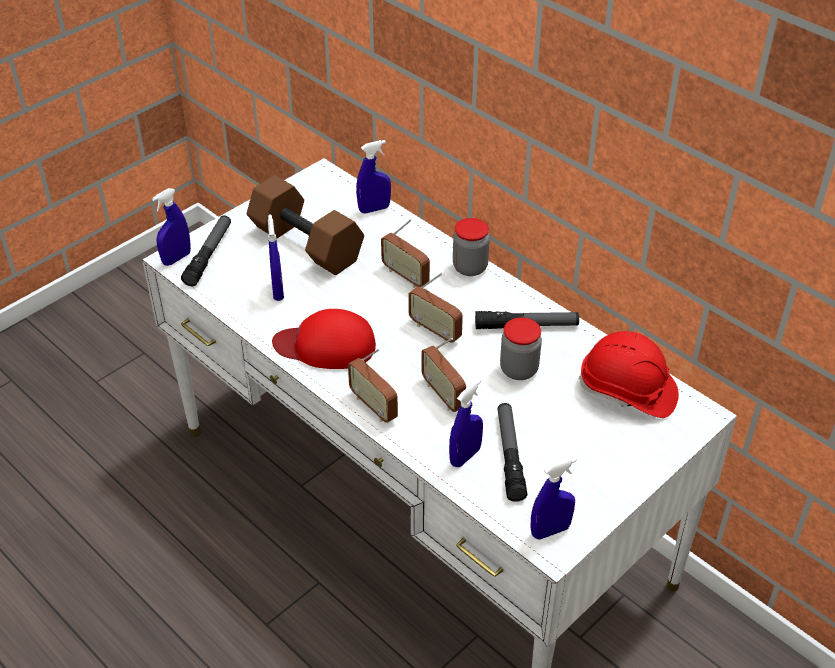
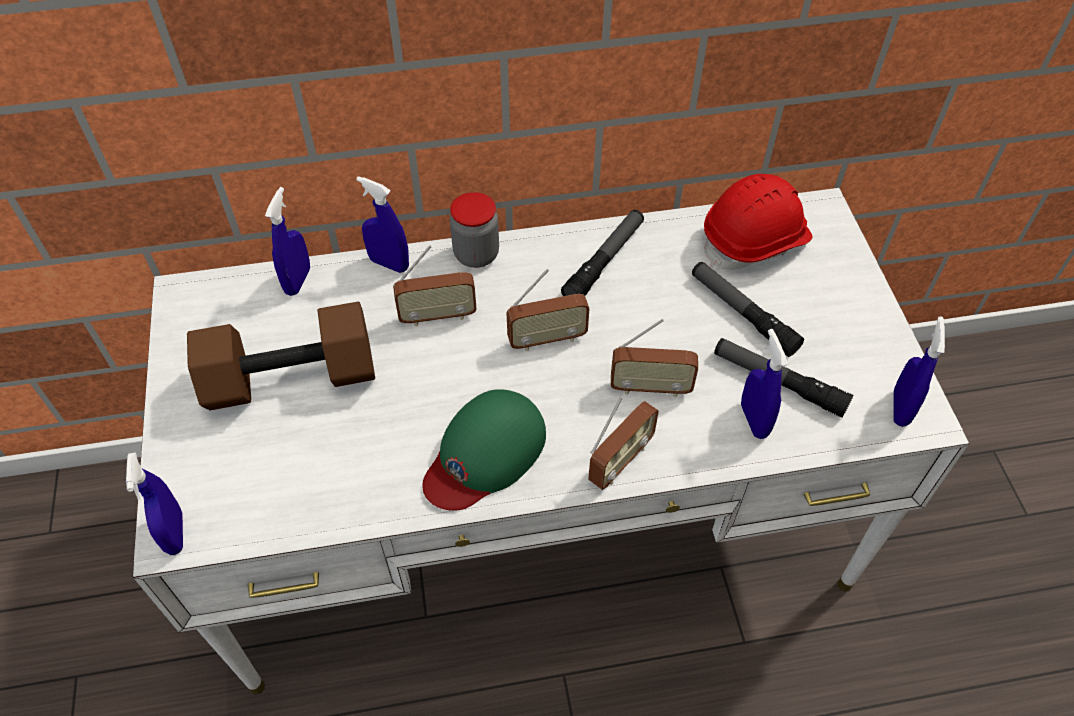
camera: 55 degrees left, 10 degrees up
(208, 255) = (206, 492): flashlight -> flashlight (743, 313)
(278, 291) = (346, 451): blue spray bottle -> blue spray bottle (389, 264)
(326, 346) = (485, 454): red cap -> green cap
(374, 406) = (620, 461): radio -> radio turned 45 degrees counterclockwise
(519, 369) = (662, 304): jar -> none

